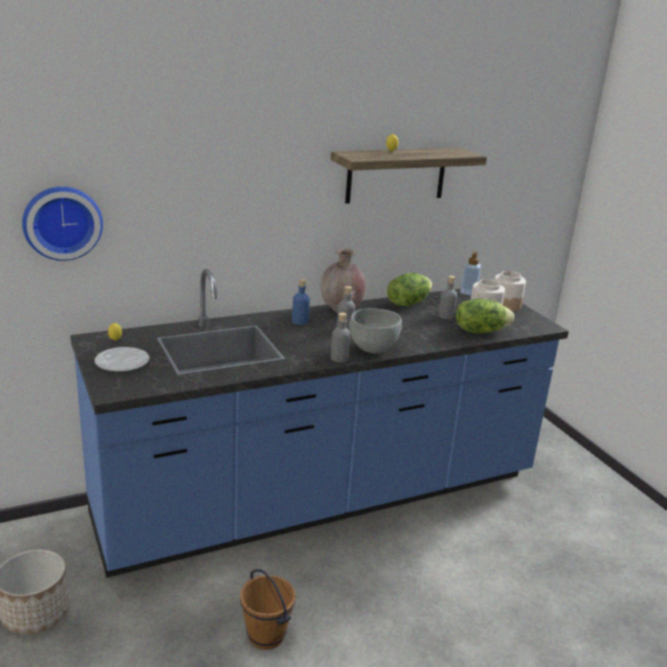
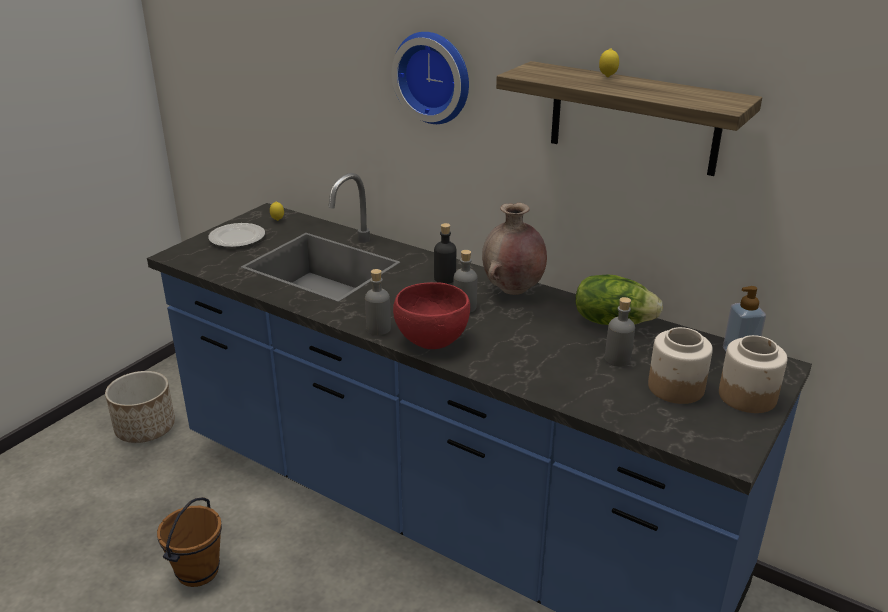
camera: 60 degrees right, 5 degrees up
(62, 222) = (262, 85): wall clock -> wall clock (434, 77)
(300, 321) = (445, 278): blue bottle -> black bottle
(373, 348) = (433, 340): grey bowl -> red bowl
(480, 331) = (609, 399): lettuce -> none

